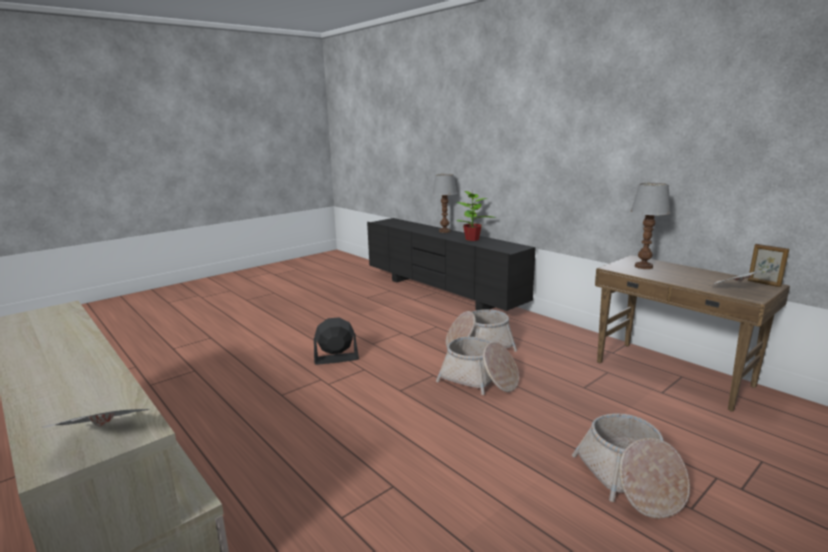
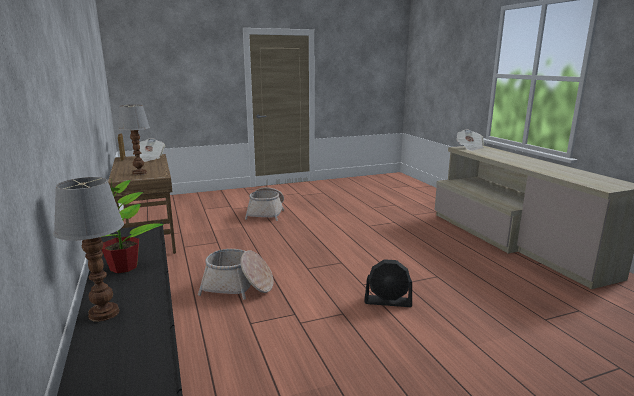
camera: 160 degrees left, 0 degrees up
(479, 380) = (277, 258): basket -> none

